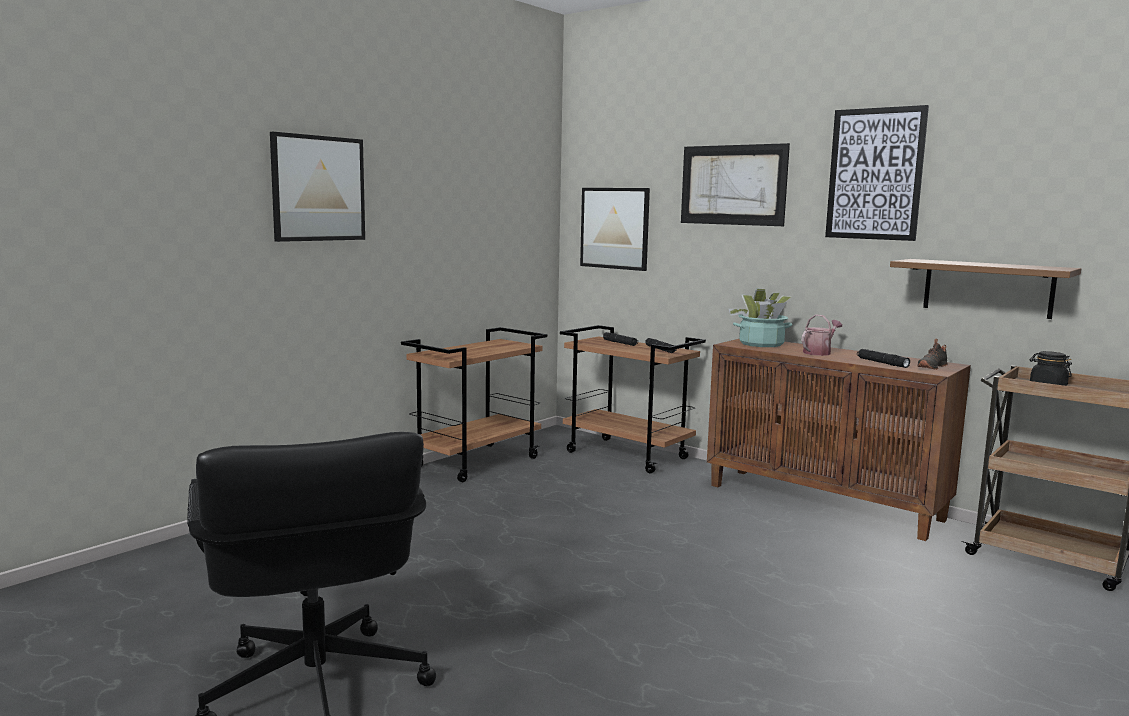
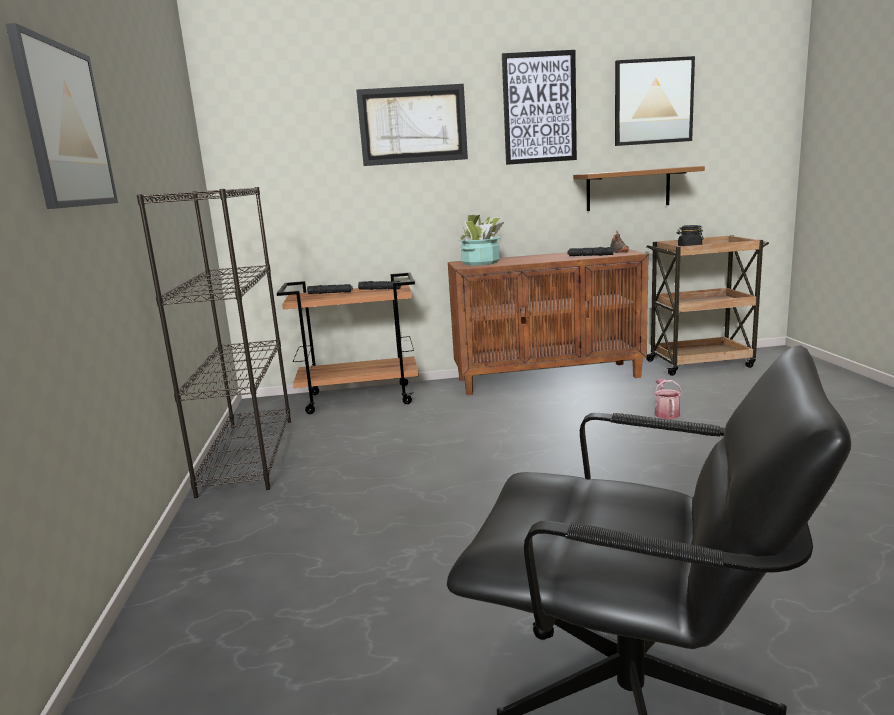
camera: 45 degrees left, 5 degrees up
(477, 462) = (248, 454): brown cart -> black bookcase
(614, 228) = (284, 179): picture -> picture (653, 101)
(819, 352) = (534, 259): watering can -> watering can (666, 413)

